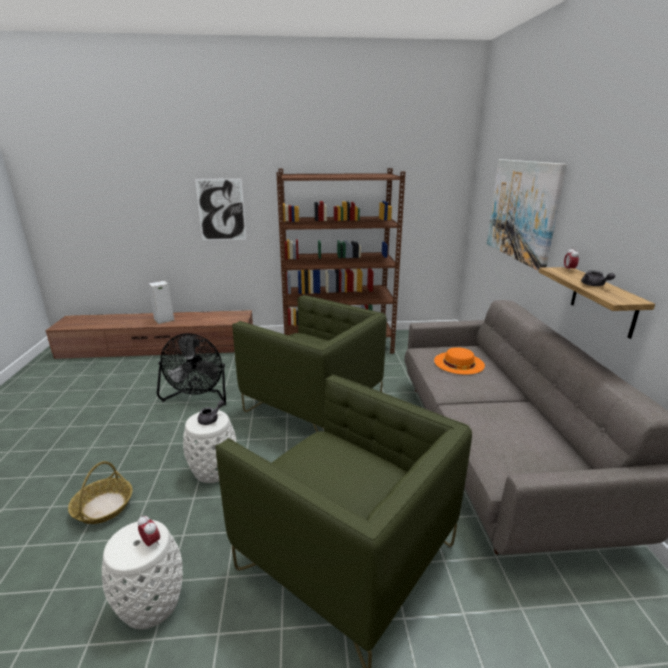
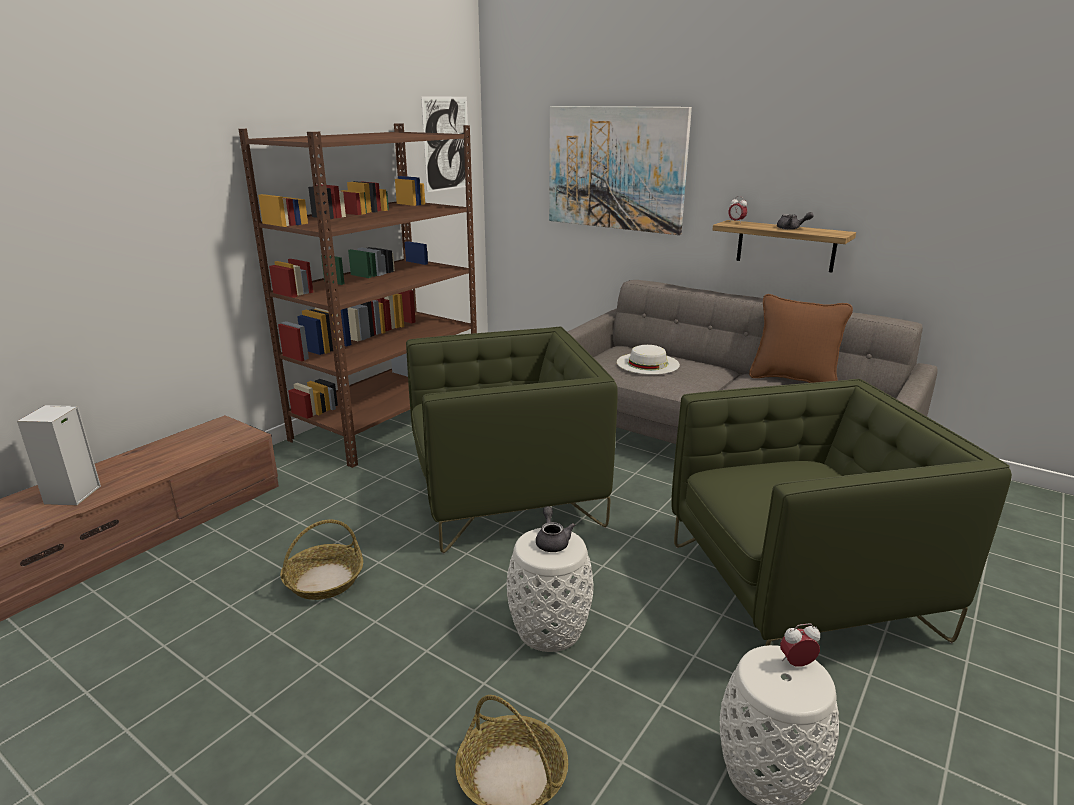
camera: 50 degrees left, 0 degrees up
(196, 395) = (324, 580): black fan -> basket
(221, 210) = (135, 222): picture -> picture (446, 144)
(459, 363) = (648, 363): orange hat -> white hat
(548, 422) = (793, 380): none -> brown pillow

